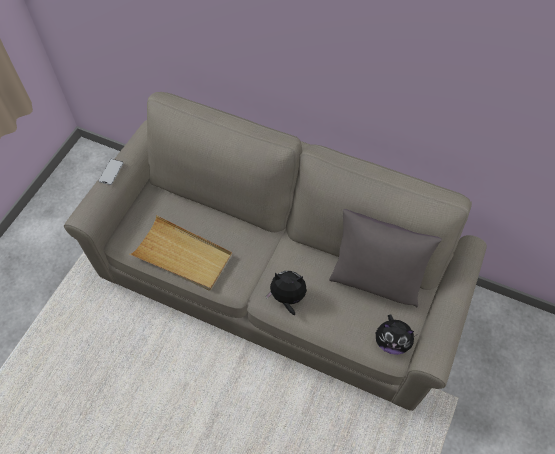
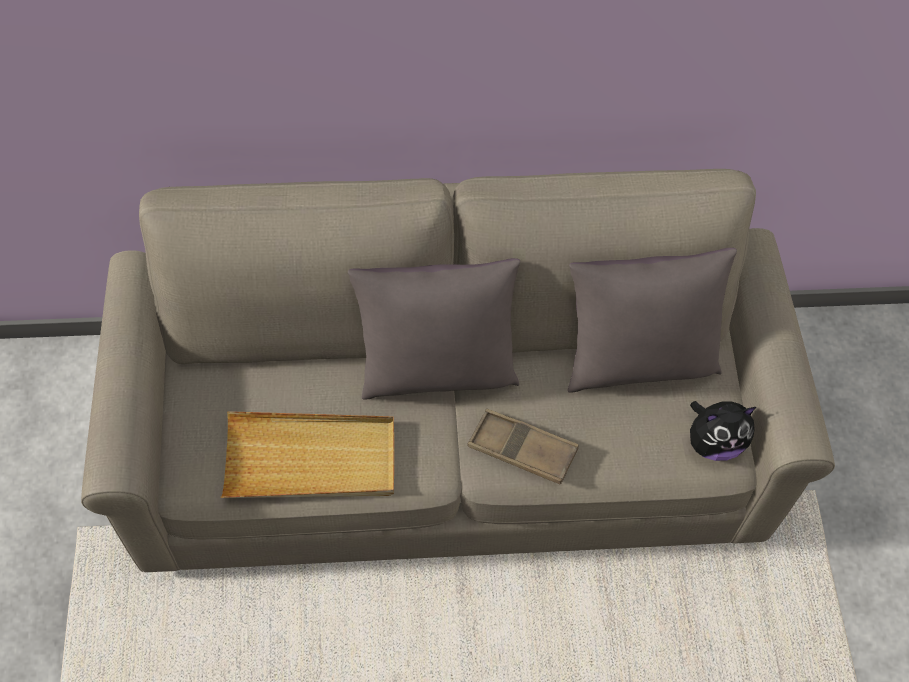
camera: 30 degrees left, 0 degrees up
(111, 172) = (115, 369): phone -> none
(269, 239) = (436, 370): none -> grey pillow
(287, 298) = (522, 450): plush toy -> brown tray

